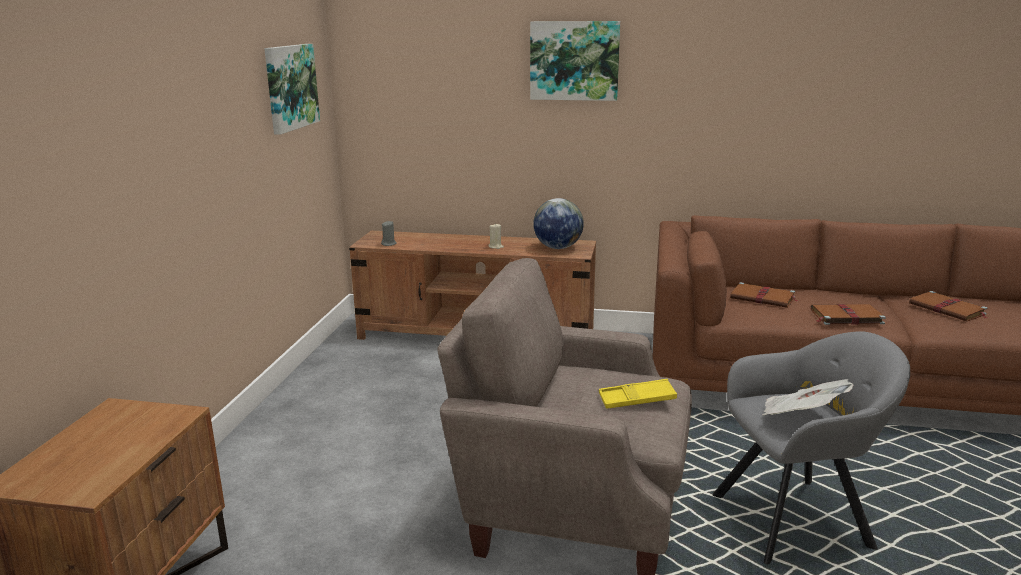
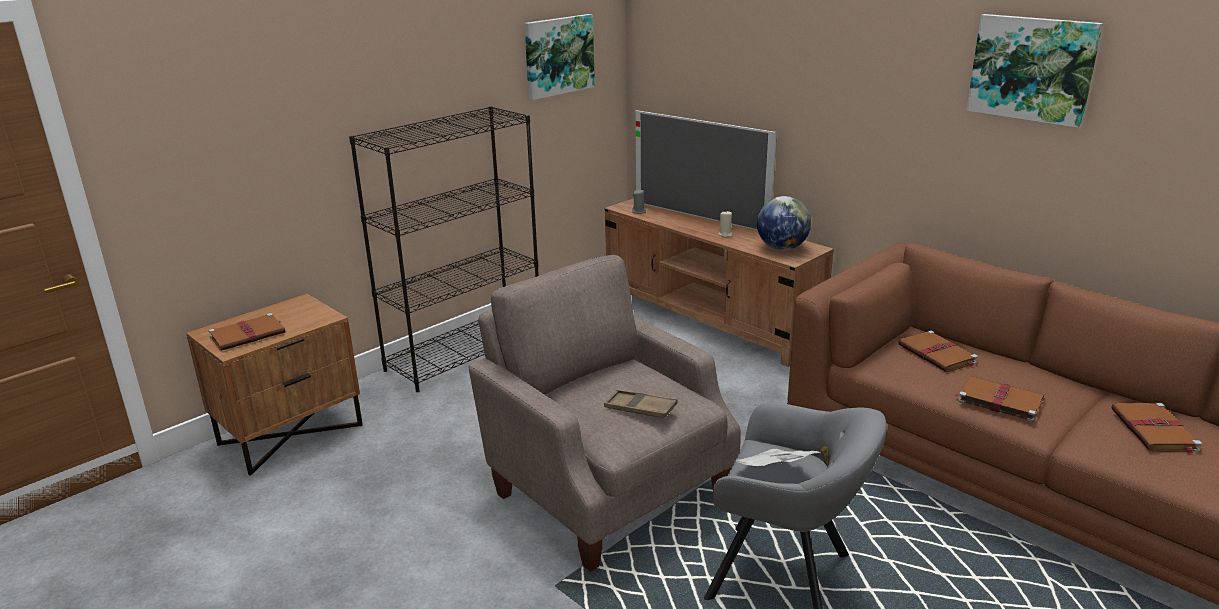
camera: 35 degrees right, 5 degrees up
(89, 465) = (249, 334): none -> brown book
(269, 432) = (465, 353): none -> black bookcase
(450, 238) = (699, 216): none -> television
(574, 60) = (828, 50): picture -> picture (1032, 68)
(637, 399) = (640, 408): yellow tray -> brown tray

